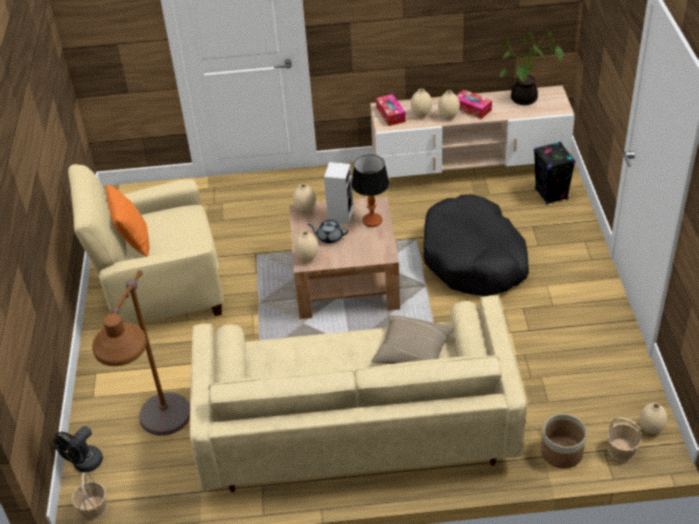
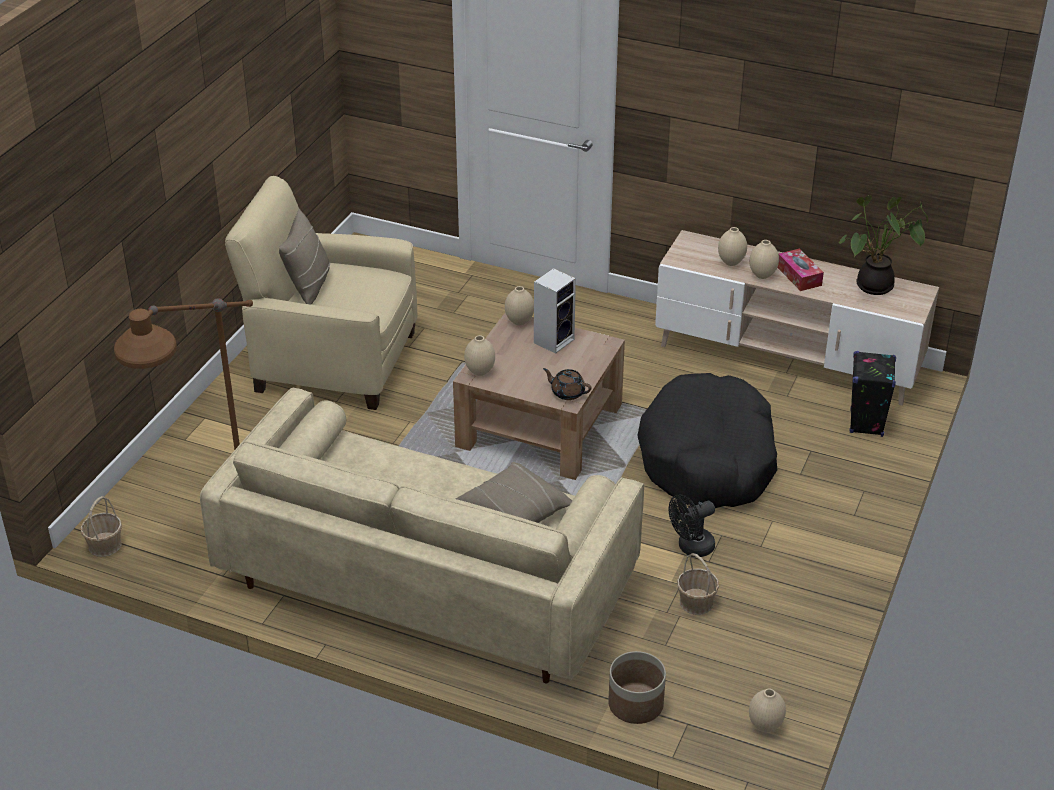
camera: 25 degrees right, 5 degrees down
(84, 464) = (128, 500): black fan -> black fan (691, 548)
(134, 240) = (308, 286): orange pillow -> beige pillow
(329, 237) = (521, 359): grey teapot -> none
(372, 220) = (584, 360): table lamp -> none
(380, 249) = (567, 392): none -> brown teapot
(390, 114) = (694, 250): tissue box -> none
(621, 450) = (709, 733): basket -> basket (696, 602)

